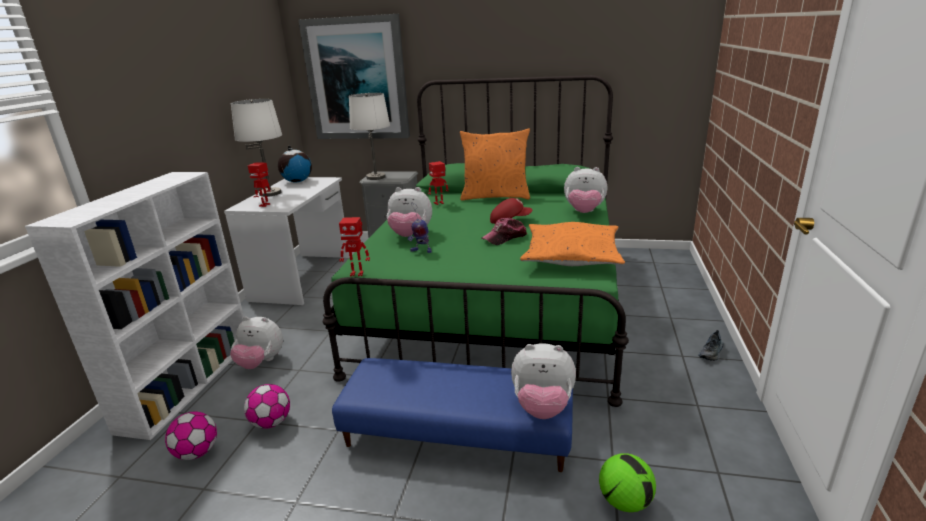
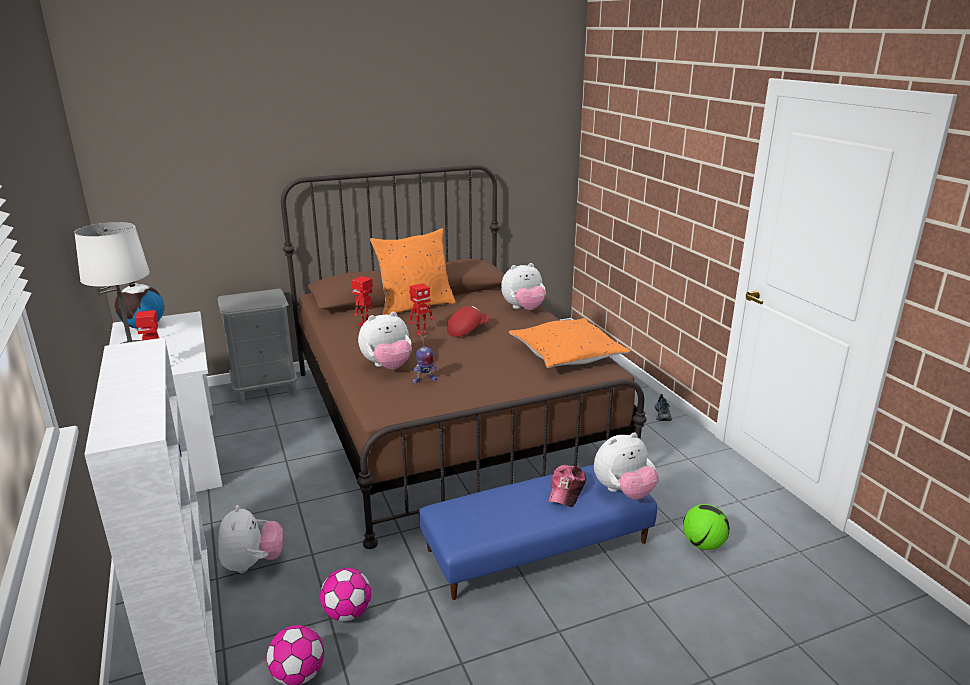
camera: 35 degrees left, 0 degrees up
(261, 362) = (252, 564): plush toy -> plush toy turned 75 degrees counterclockwise
(357, 79) = (191, 180): picture -> none
(357, 273) = (396, 419): toy robot -> toy robot (421, 333)
(375, 177) = (237, 304): white table lamp -> none
(496, 301) = (447, 419): green bed -> brown bed
(505, 237) = (487, 349): cap -> cap (566, 491)

